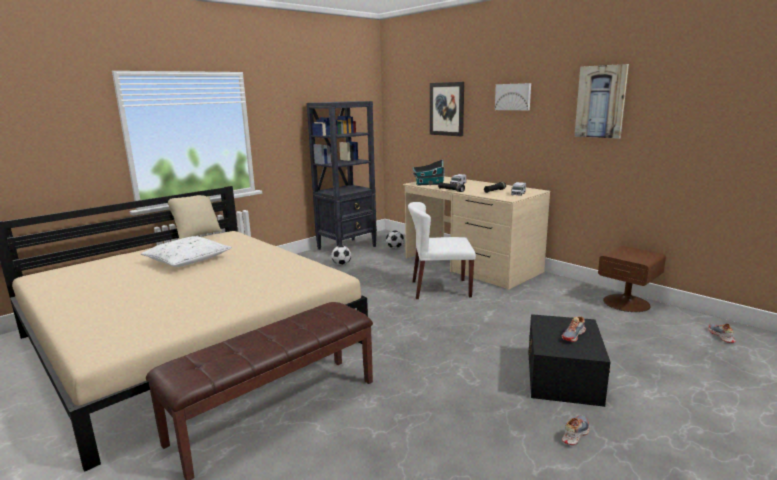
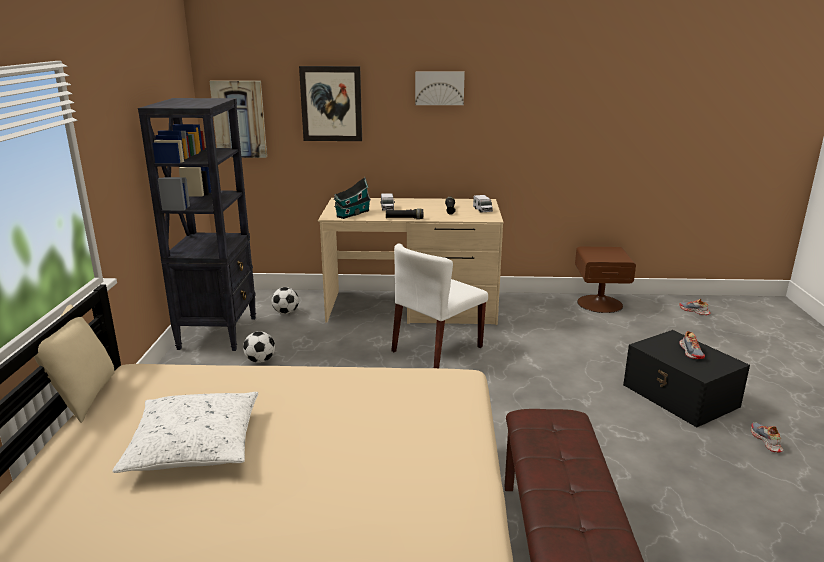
camera: 45 degrees left, 5 degrees up
(601, 102) = (552, 95): picture -> picture (239, 119)

